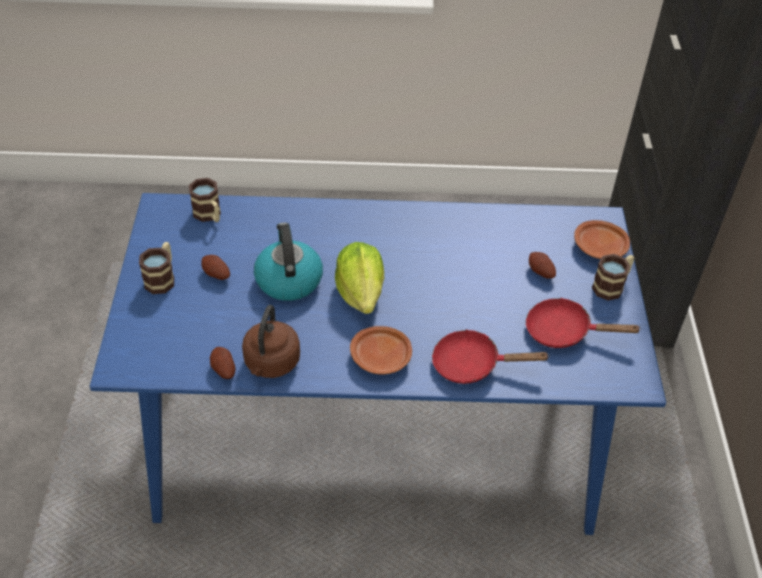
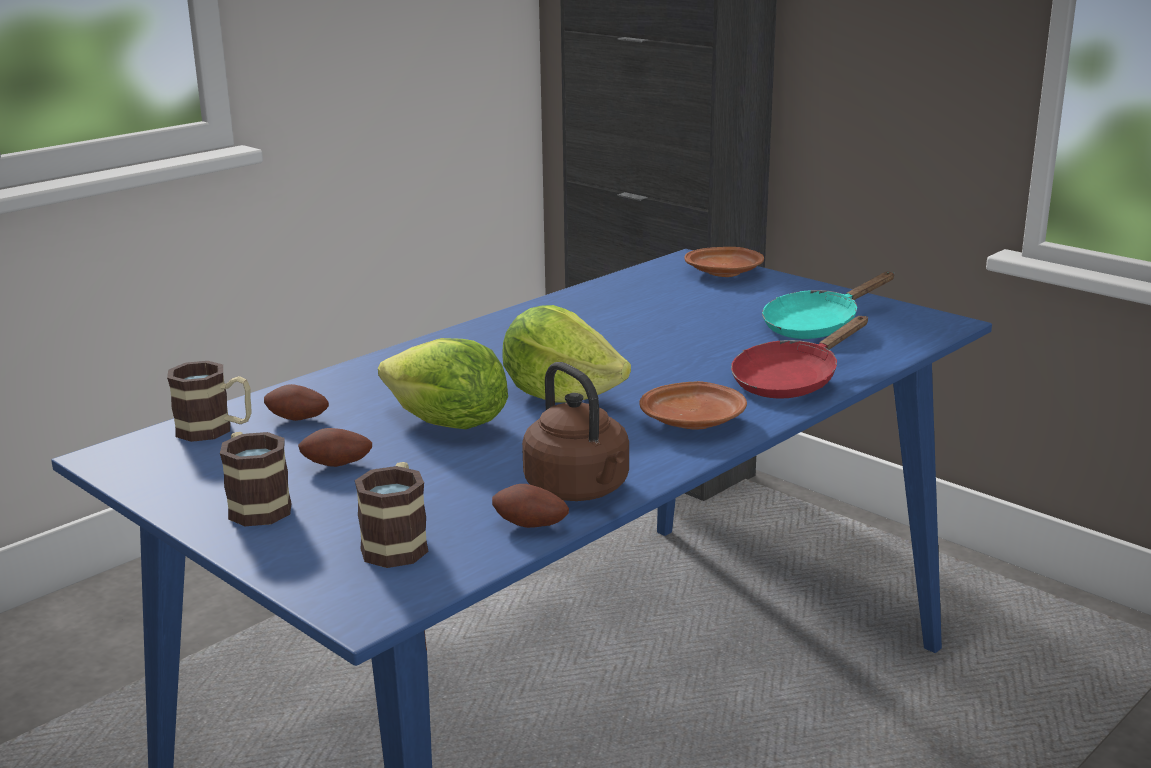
camera: 45 degrees left, 25 degrees down
(288, 279) = (448, 425): kettle -> lettuce
(540, 272) = (709, 306): potato -> potato (297, 420)
(564, 331) = (817, 325): red frying pan -> turquoise frying pan
(612, 286) = (788, 287): mug -> mug (397, 542)

